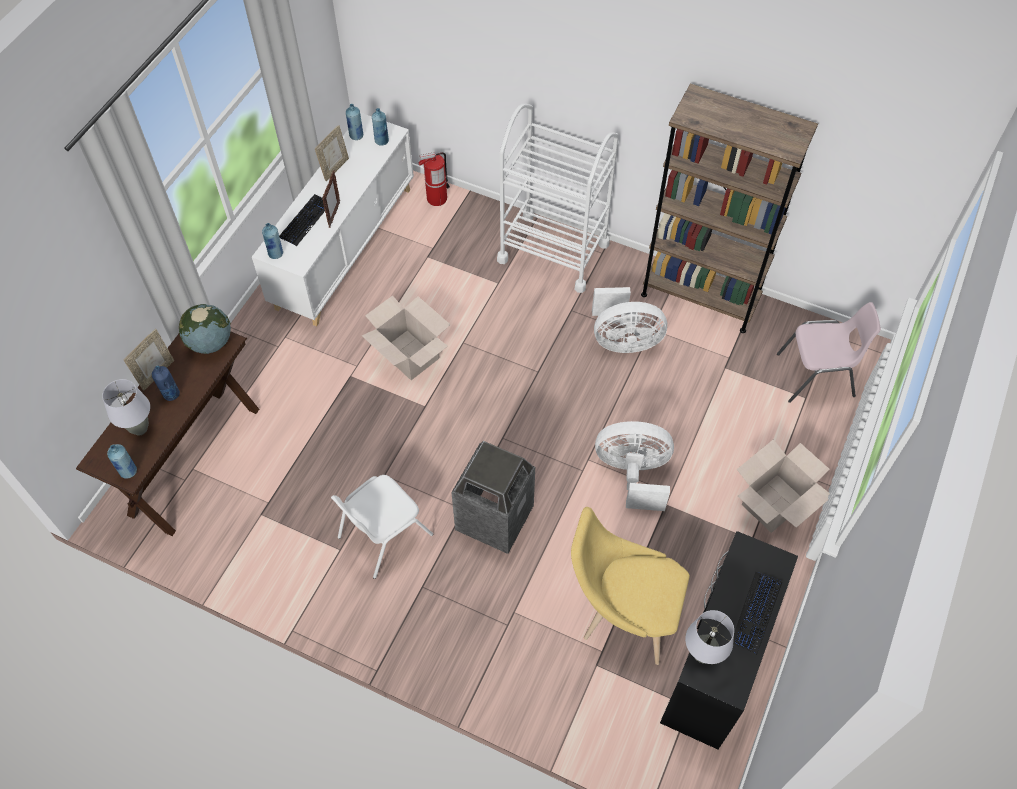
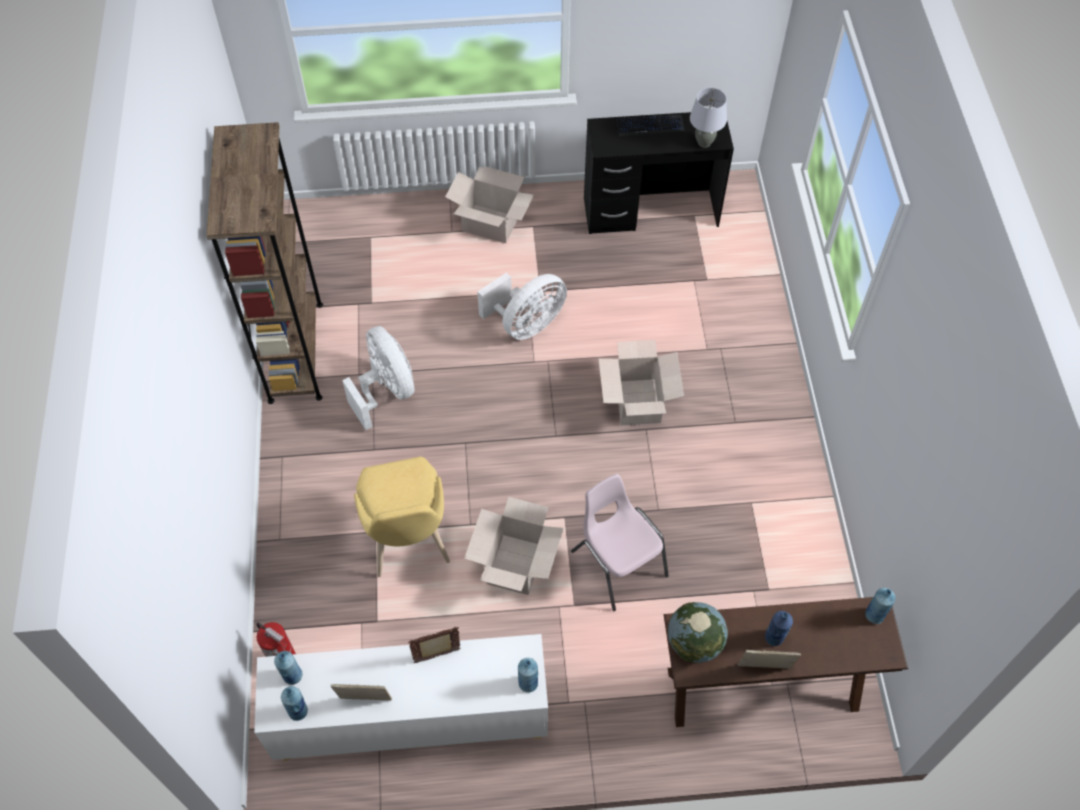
camera: 120 degrees left, 0 degrees up
(140, 429) = (828, 638): grey table lamp -> none
(305, 220) = (463, 683): keyboard -> none
(383, 536) = (714, 476): white chair -> none
(494, 519) = (638, 402): trash can -> cardboard box
(553, 252) = (304, 501): white cart -> none
(622, 614) = (655, 280): yellow chair -> yellow chair (408, 542)
(633, 474) = (526, 324): white fan -> white fan turned 105 degrees counterclockwise
(817, 376) = (341, 237): pink chair -> pink chair (618, 562)

